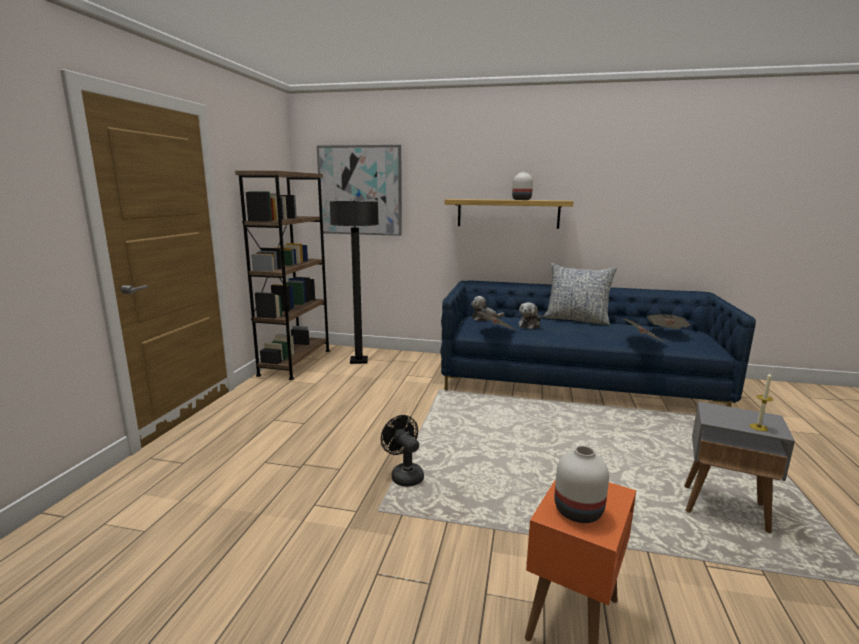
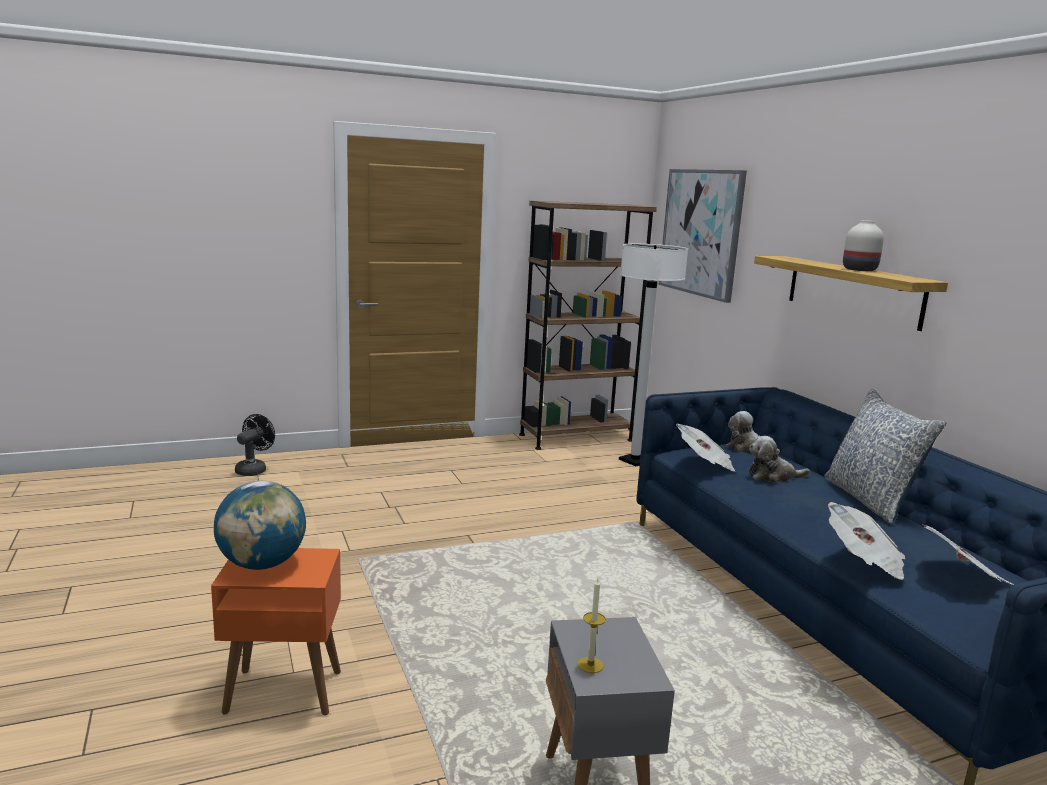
camera: 55 degrees right, 0 degrees up
(359, 361) = (635, 461): black floor lamp -> white floor lamp
(404, 475) = (427, 554): black fan -> black fan (254, 469)
(579, 512) = (262, 564): white vase -> globe

